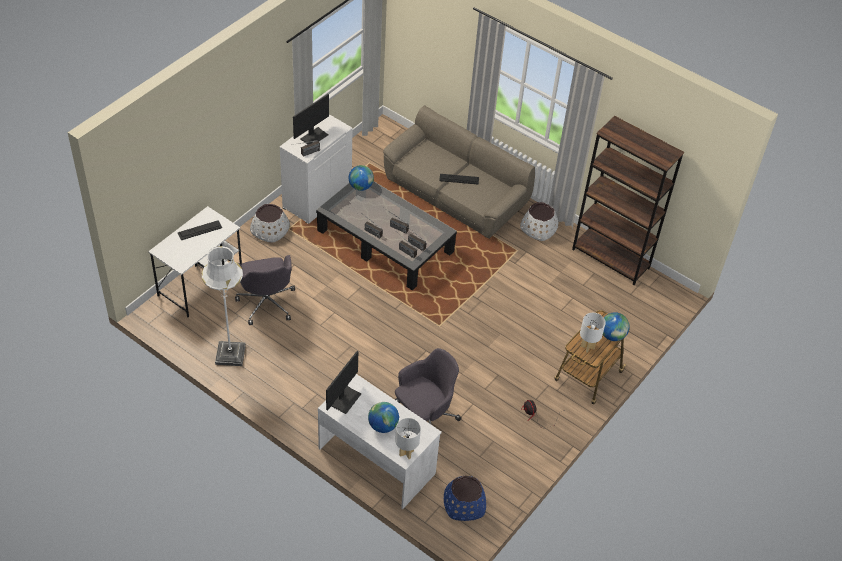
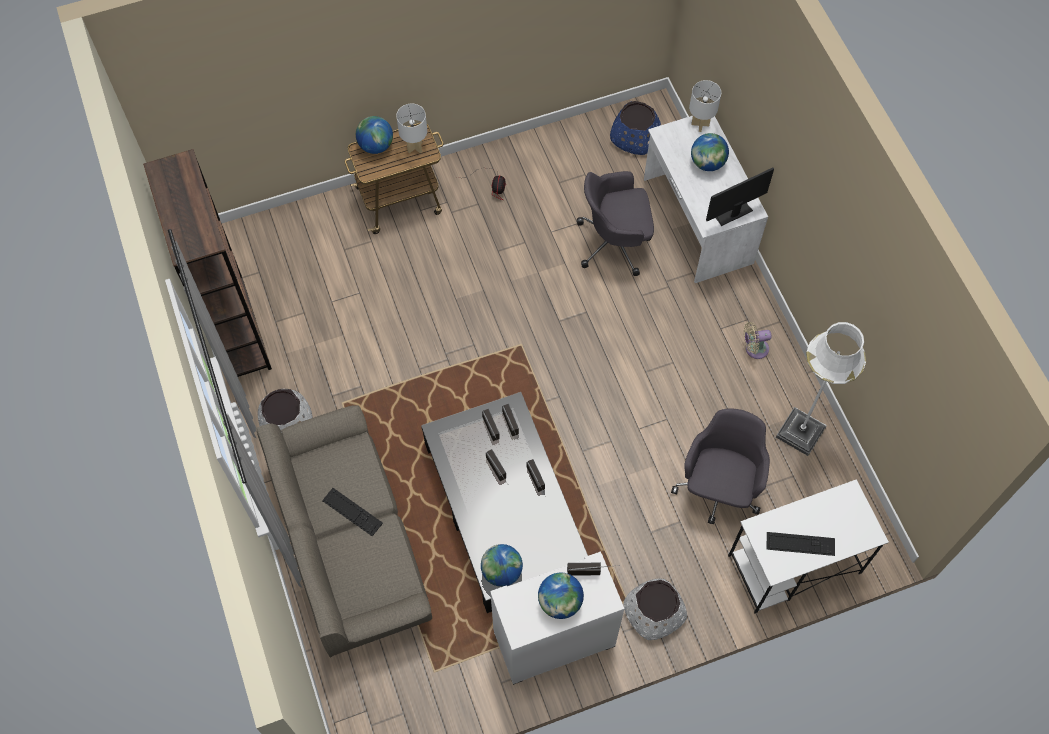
camera: 145 degrees left, 15 degrees up
(287, 391) = (754, 349): none -> beige fan
(314, 136) = (560, 602): monitor -> globe

